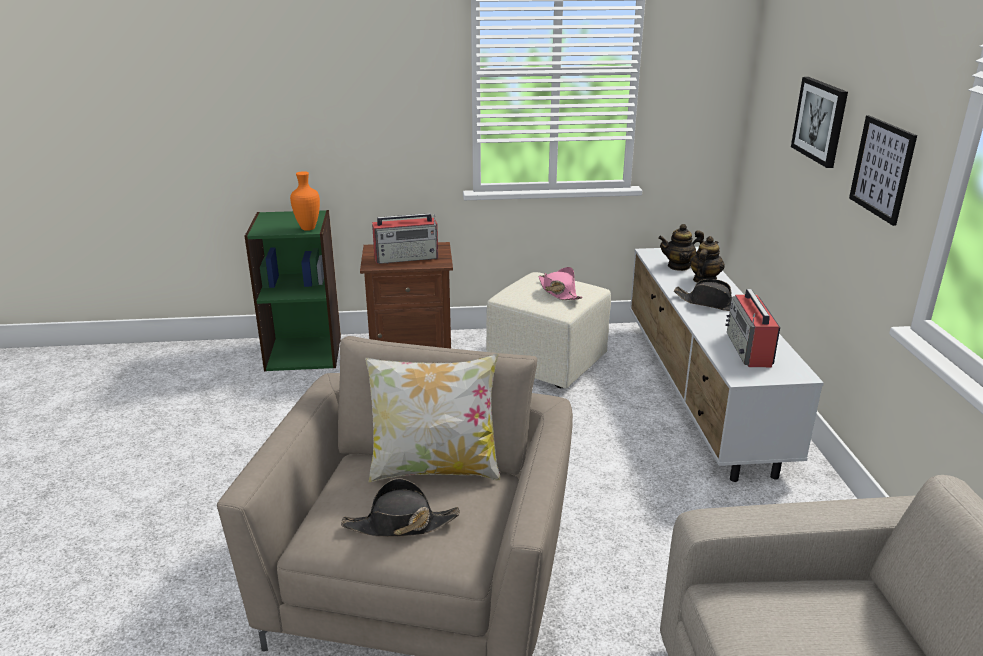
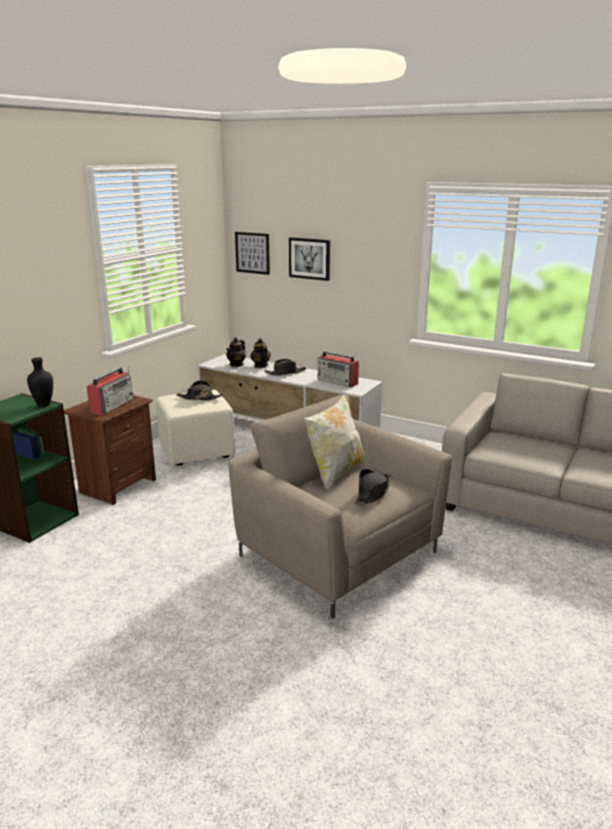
camera: 55 degrees left, 5 degrees down
(309, 228) = (44, 404): orange vase -> black vase
(559, 292) = (200, 398): pink hat -> black hat
(882, 169) = (370, 272): picture -> picture (252, 253)

